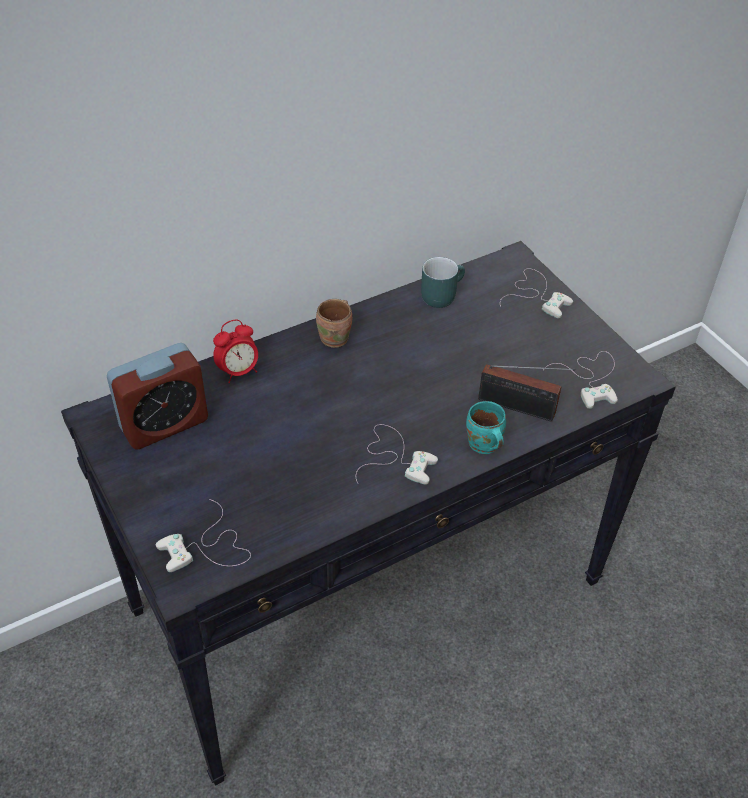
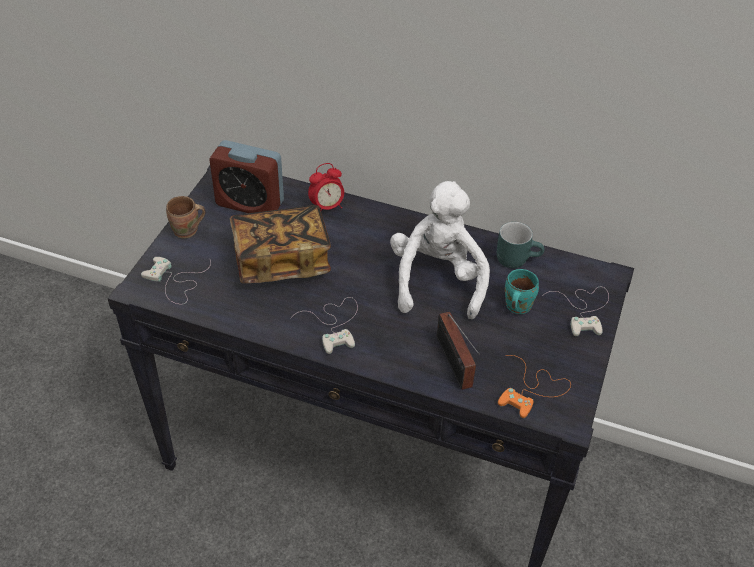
camera: 50 degrees right, 0 degrees up
(238, 372) = (327, 207): alarm clock -> alarm clock turned 45 degrees counterclockwise
(270, 446) = (281, 260): none -> book
(337, 338) = (410, 232): brown mug -> brown mug (187, 231)
(413, 357) = (437, 280): none -> white plush toy
(483, 446) = (395, 364): turquoise mug -> turquoise mug (516, 306)
(591, 379) = (532, 389): white game controller -> orange game controller

